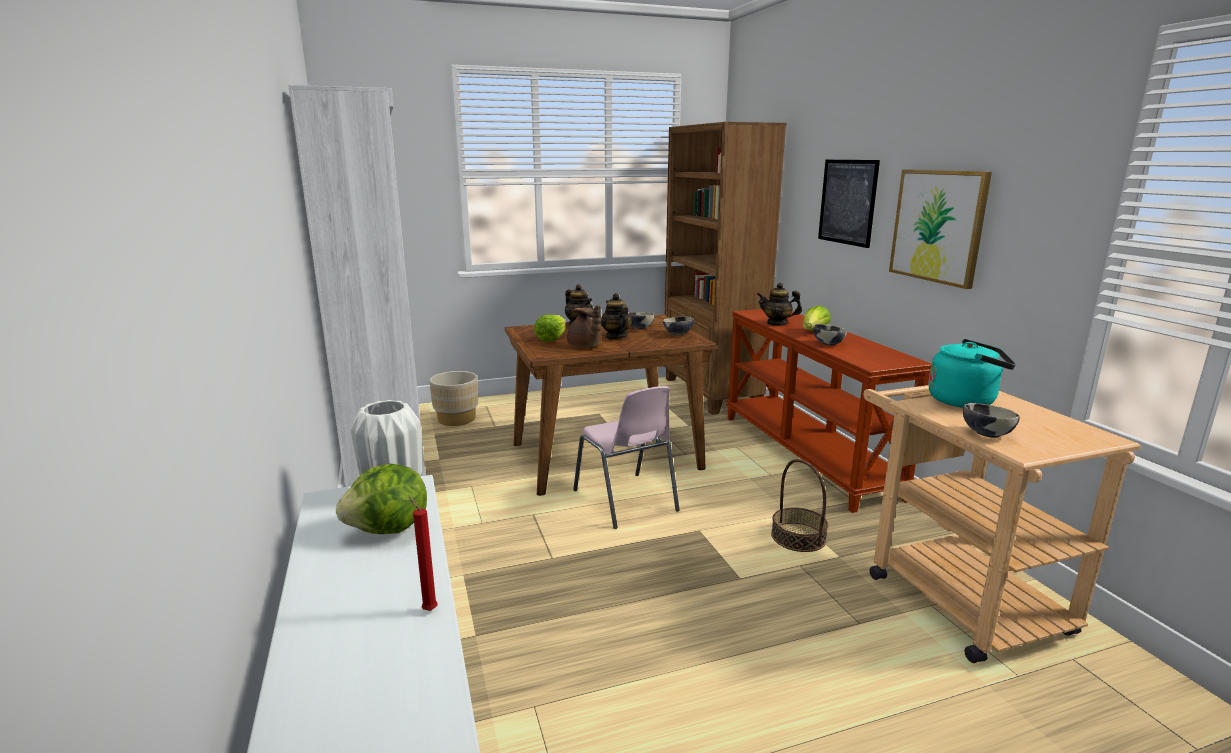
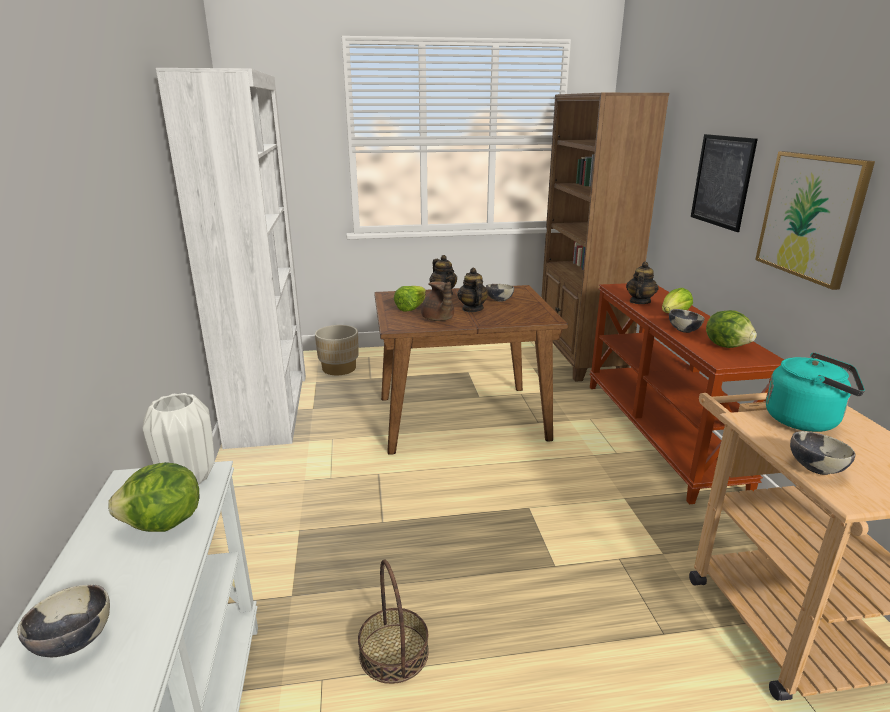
camera: 10 degrees right, 5 degrees up
(428, 609) = (152, 629): red candle -> none
(626, 501) = (467, 468): pink chair -> none
(678, 334) = (533, 310): bowl -> bowl (74, 642)
(777, 323) = (639, 302): teapot -> teapot turned 90 degrees clockwise
(798, 537) = (625, 526): basket -> basket (393, 652)
(872, 353) = (727, 345): none -> lettuce

